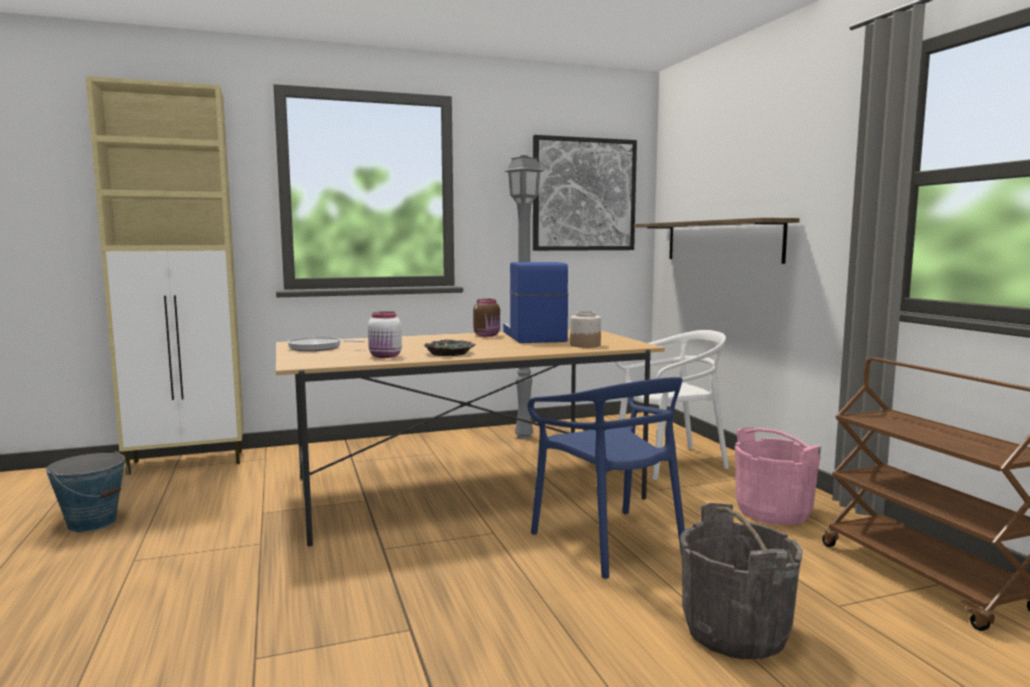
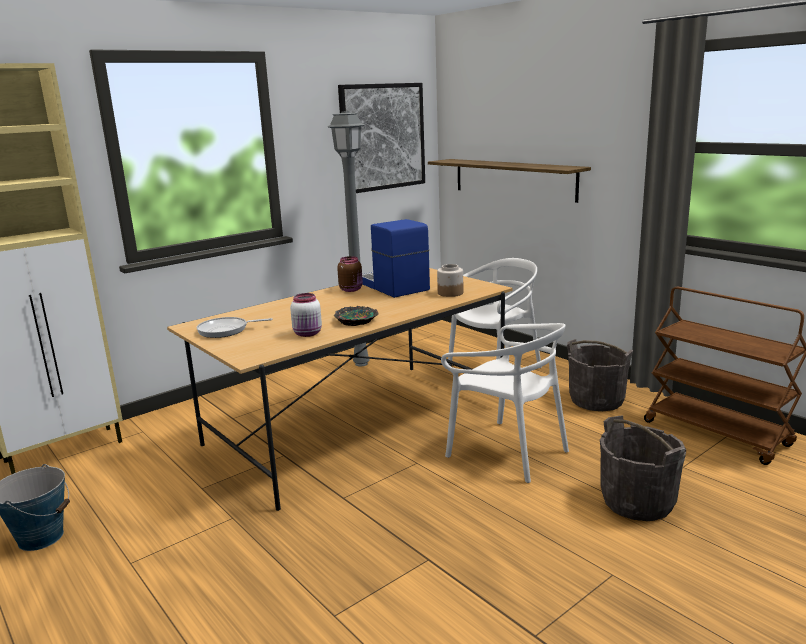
camera: 20 degrees left, 10 degrees up
(609, 542) = (507, 451): blue chair -> white chair
(773, 511) = (596, 400): pink bucket -> grey bucket

